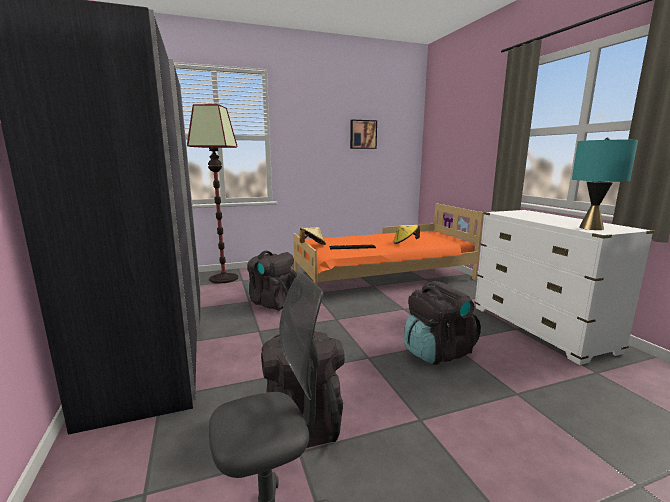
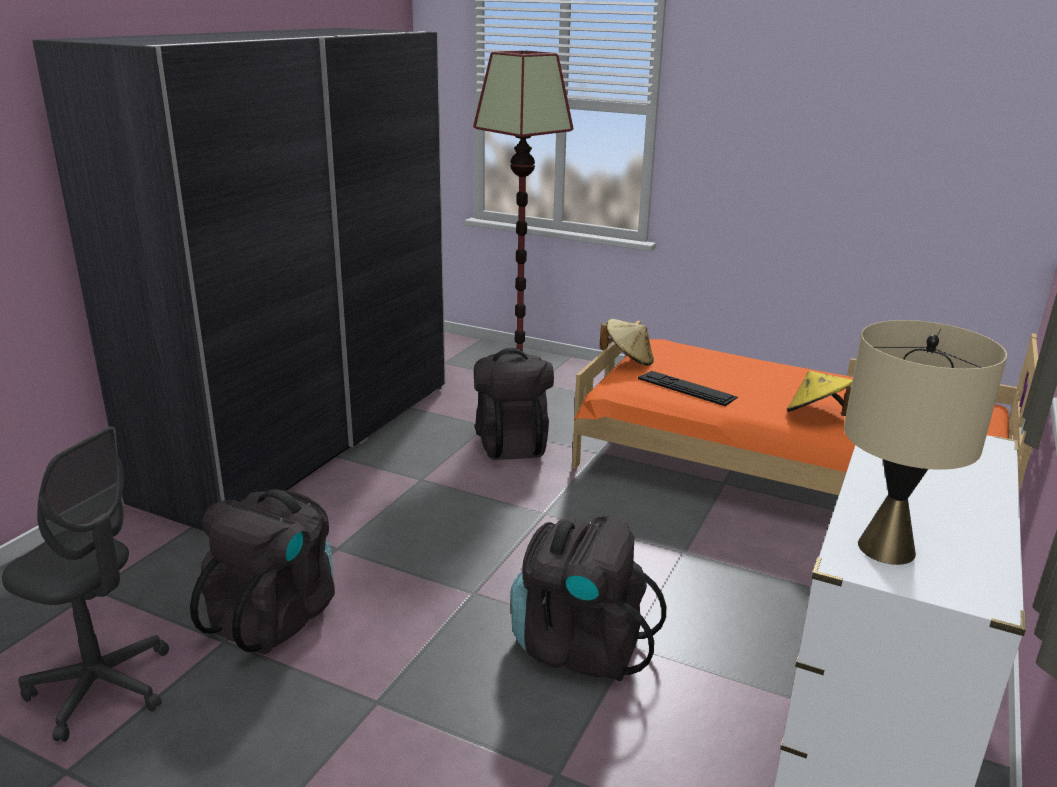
camera: 45 degrees right, 10 degrees up
(363, 134) = (887, 114): picture -> none
(591, 228) = (885, 549): turquoise table lamp -> beige table lamp

